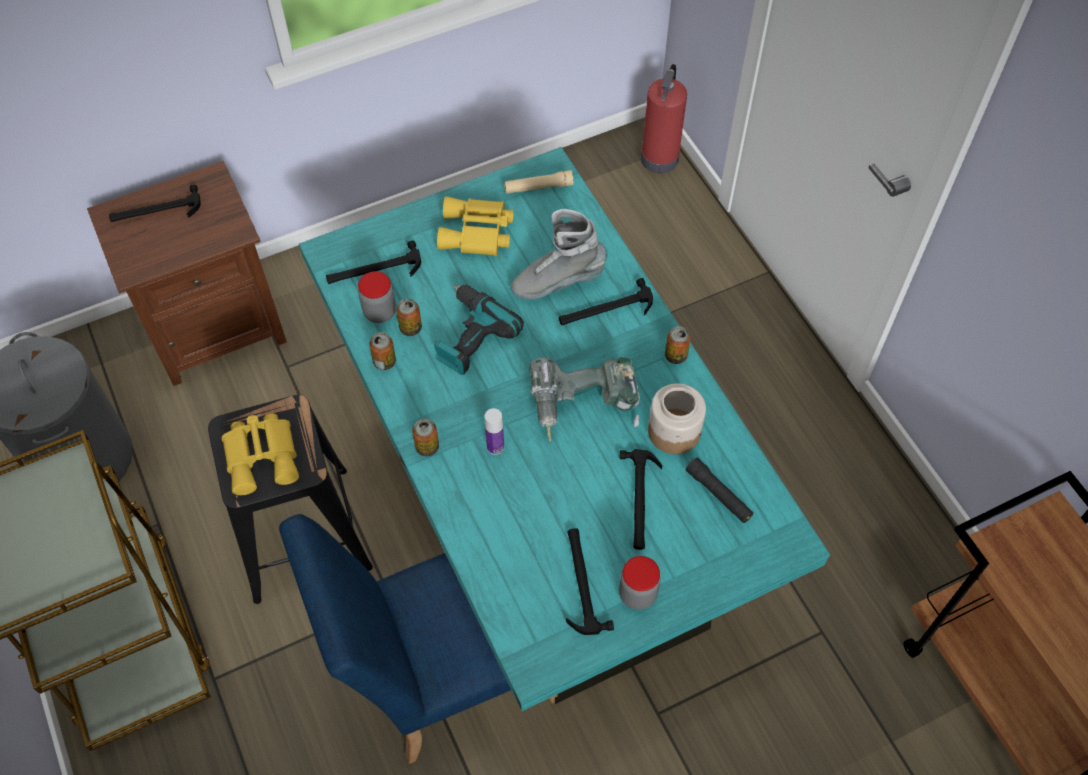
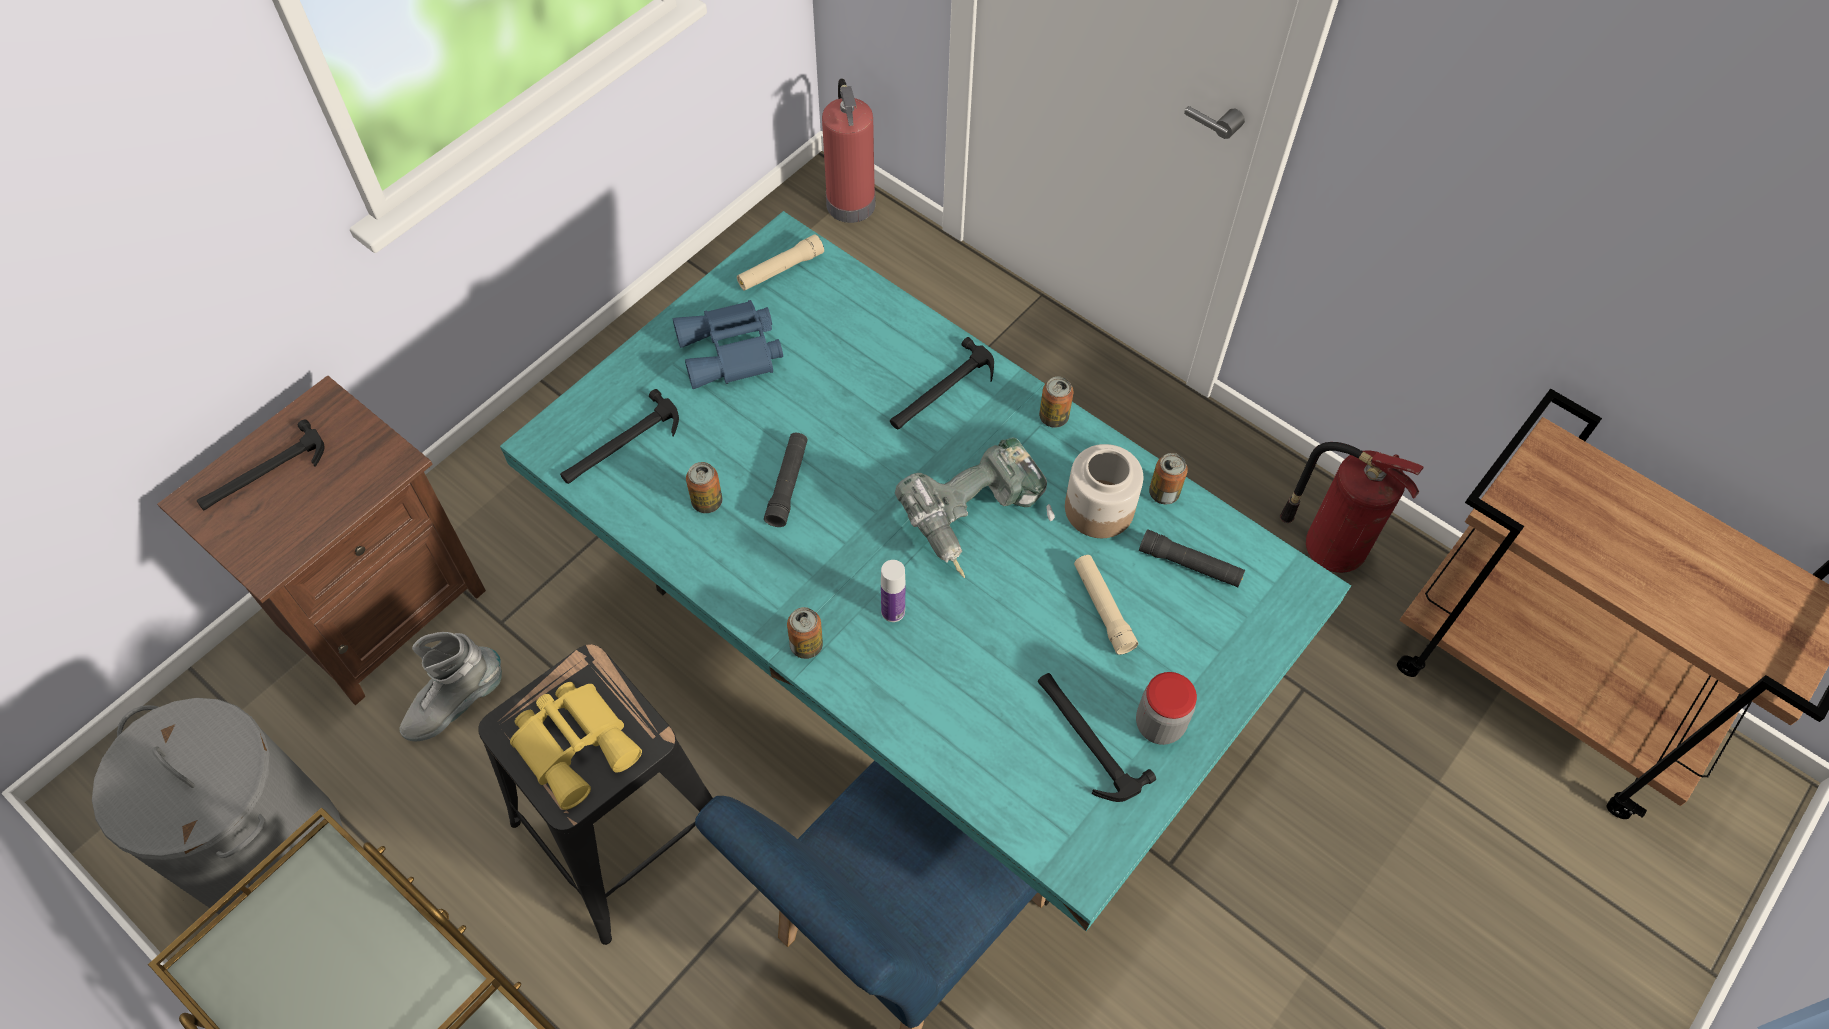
camera: 25 degrees left, 0 degrees up
(380, 312) = (655, 496): jar -> none
(384, 362) = (695, 557): can -> can (1164, 493)
(469, 335) = (787, 484): power drill -> black flashlight
(477, 233) = (732, 353): yellow binoculars -> blue binoculars
(558, 282) = (865, 377): grey boot -> grey boot (456, 703)
(640, 500) = (1103, 608): hammer -> beige flashlight
(897, 537) = (1329, 546): none -> fire extinguisher

